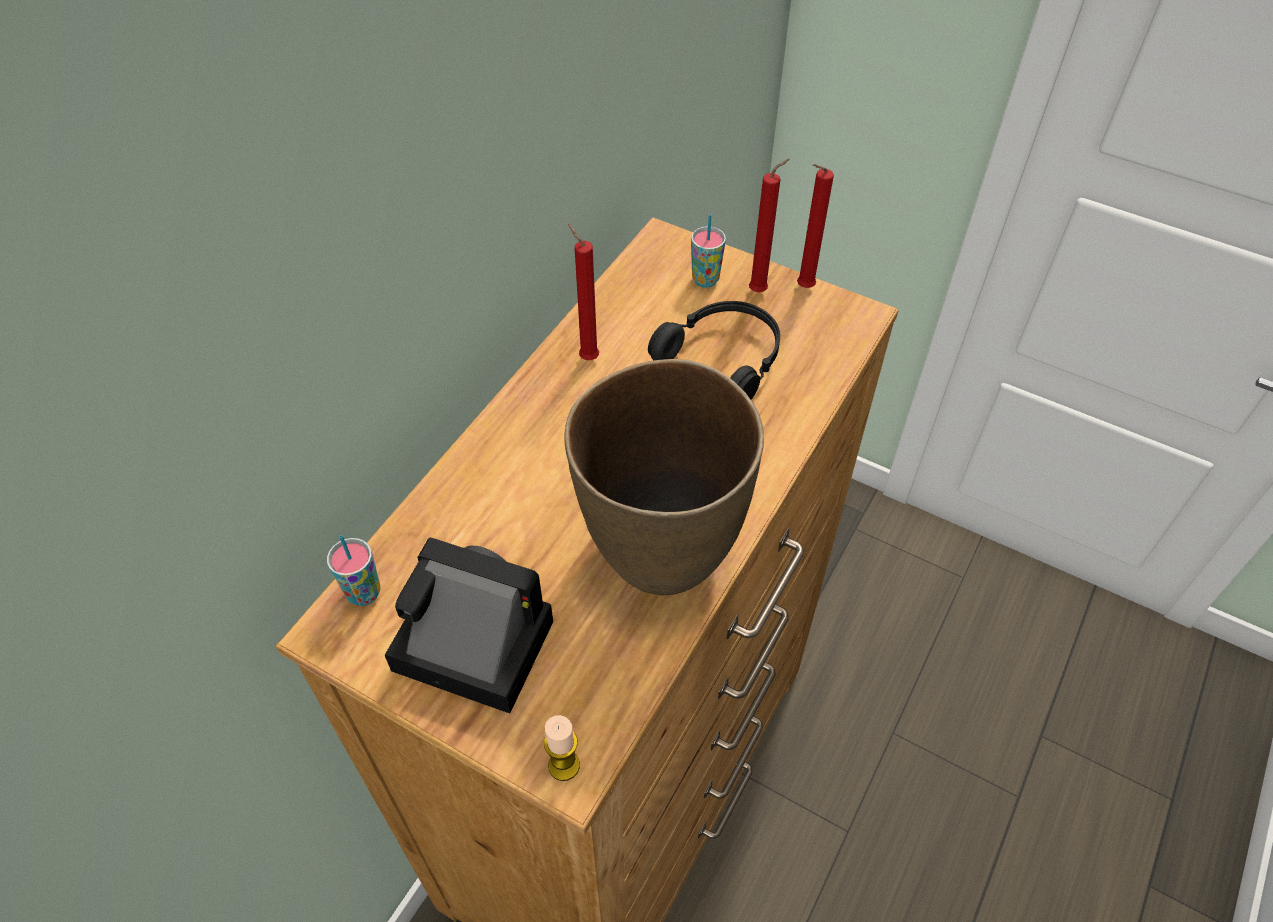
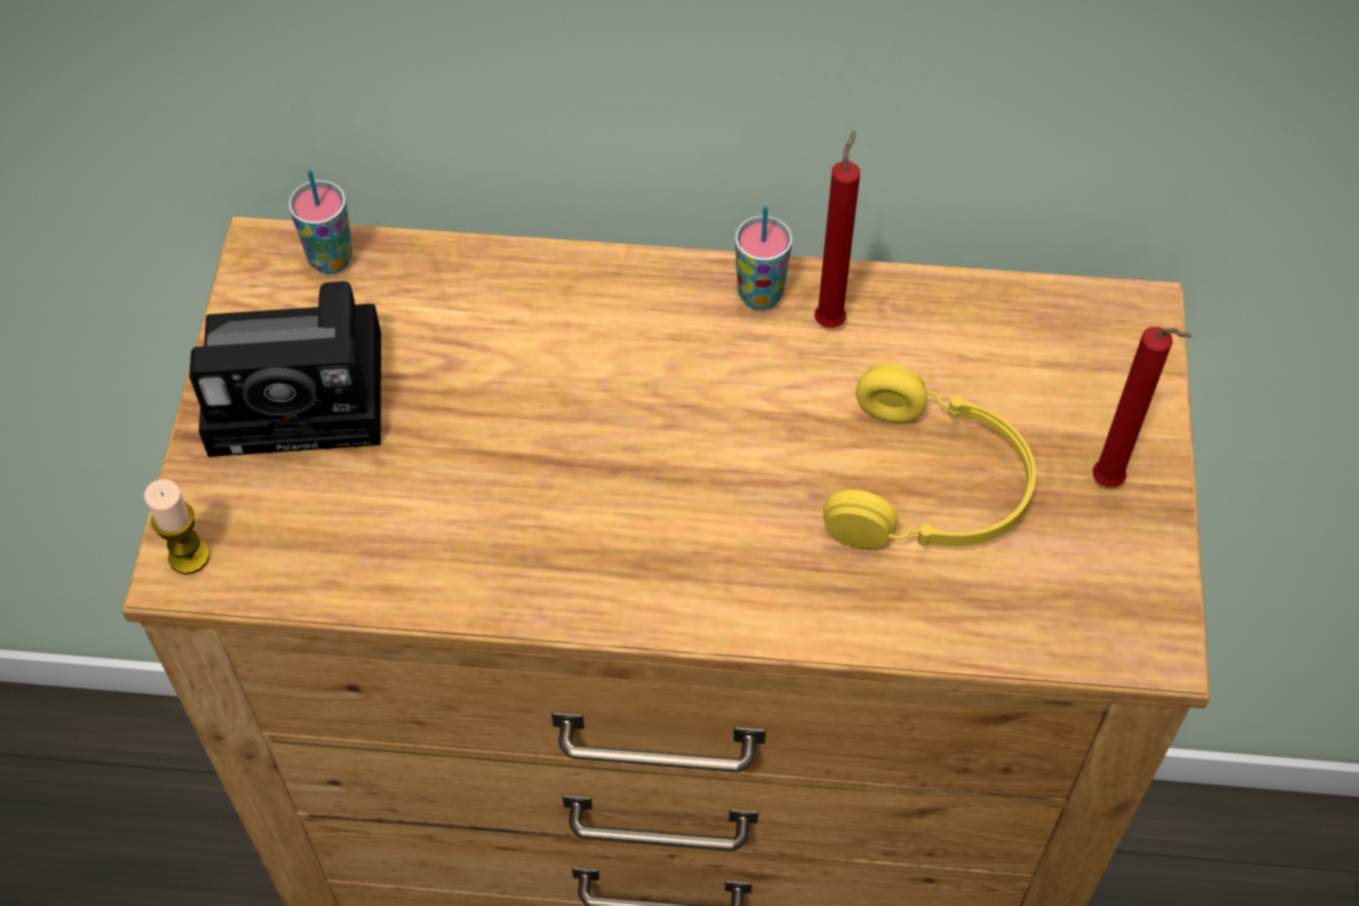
camera: 65 degrees right, 5 degrees up
(466, 645) = (305, 390): camera -> camera turned 90 degrees clockwise
(661, 556) = (531, 543): brown vase -> none
(705, 280) = (1085, 402): cup -> cup (760, 295)
(724, 359) = (931, 487): black headphones -> yellow headphones
(802, 288) = (1157, 540): red candle -> none

